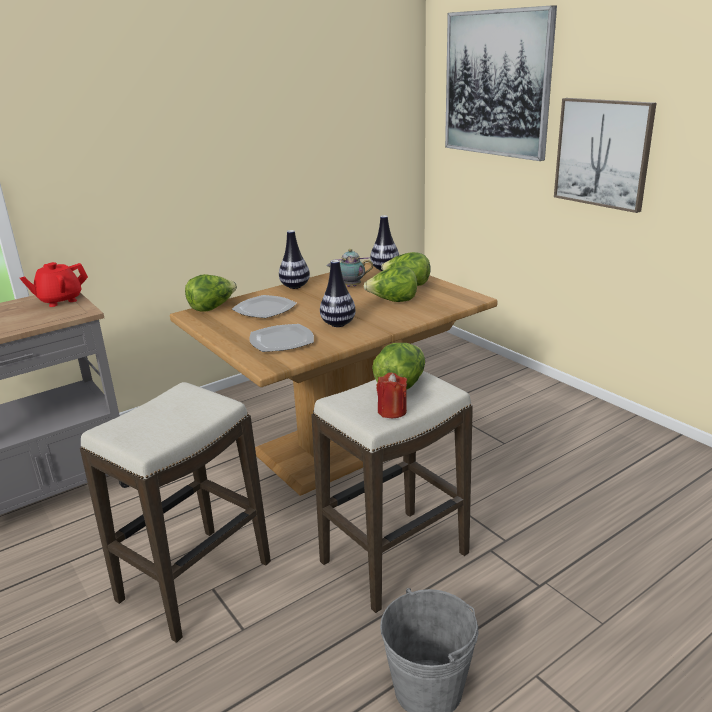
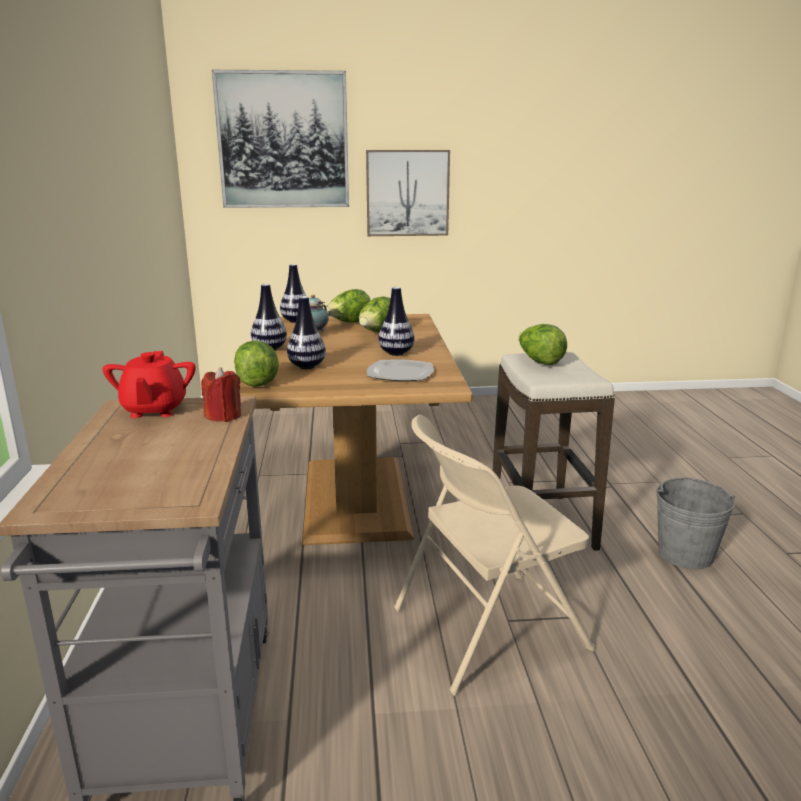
camera: 60 degrees left, 5 degrees down
(195, 581) = (489, 628): stool -> beige chair
(264, 309) = (306, 366): plate -> vase
(392, 411) = (580, 371): red candle -> red candle (223, 416)

